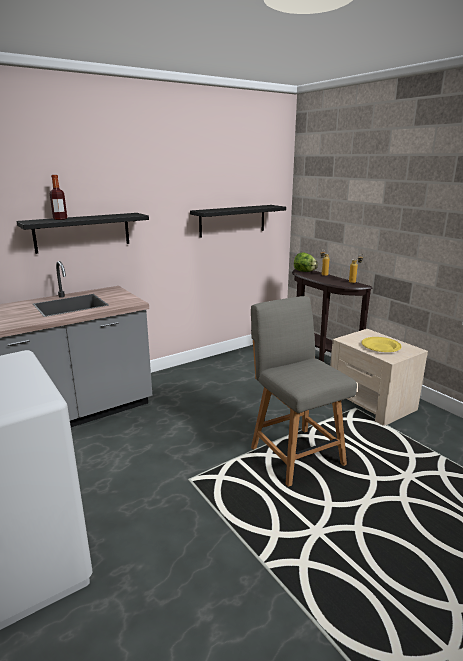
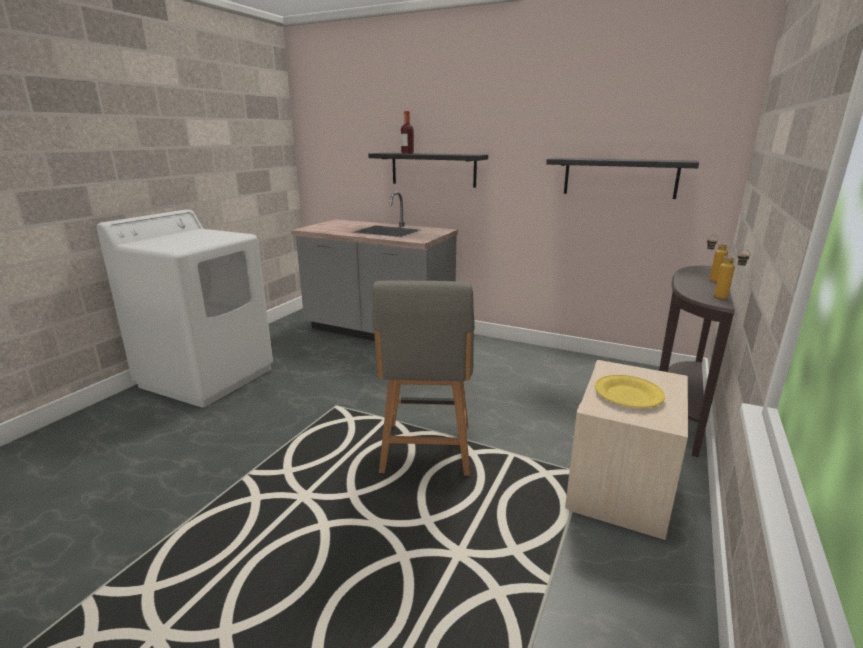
camera: 60 degrees right, 0 degrees up
(295, 454) = (426, 451): grey chair -> grey chair turned 150 degrees clockwise
(304, 271) = (701, 270): lettuce -> none

